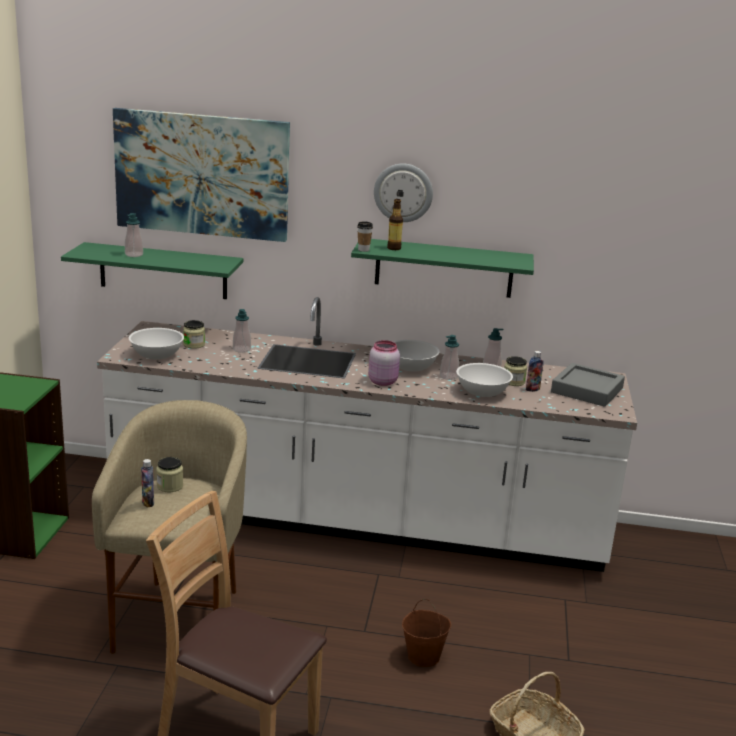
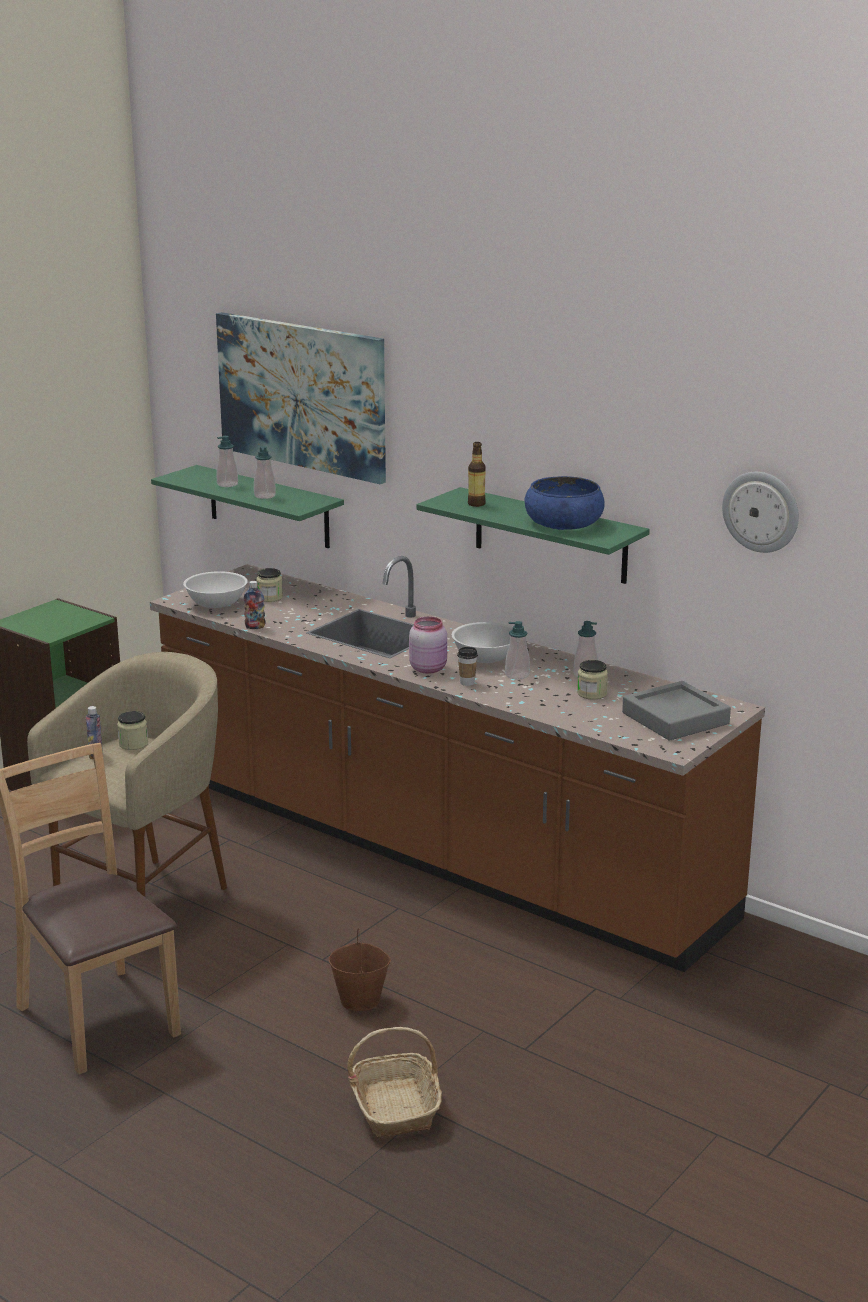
camera: 30 degrees right, 0 degrees up
(241, 349) = (315, 610): soap dispenser -> soap dispenser (265, 496)
(358, 521) = (434, 848): white counter -> brown counter
(363, 250) = (435, 502): cup -> cup (467, 683)
(403, 192) = (502, 434): wall clock -> wall clock (761, 511)
(474, 255) = (564, 522): none -> blue bowl
(482, 392) = (533, 699): white bowl -> none
(532, 389) = (603, 706): bottle -> bottle (255, 627)

